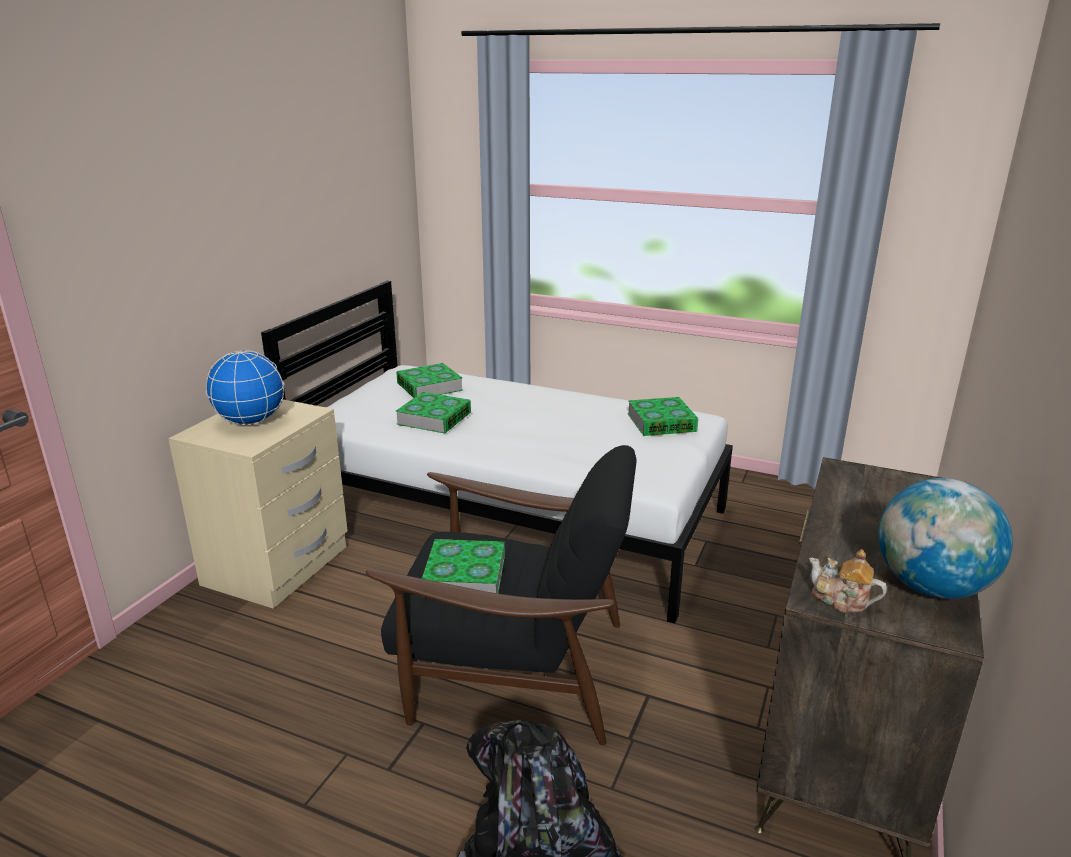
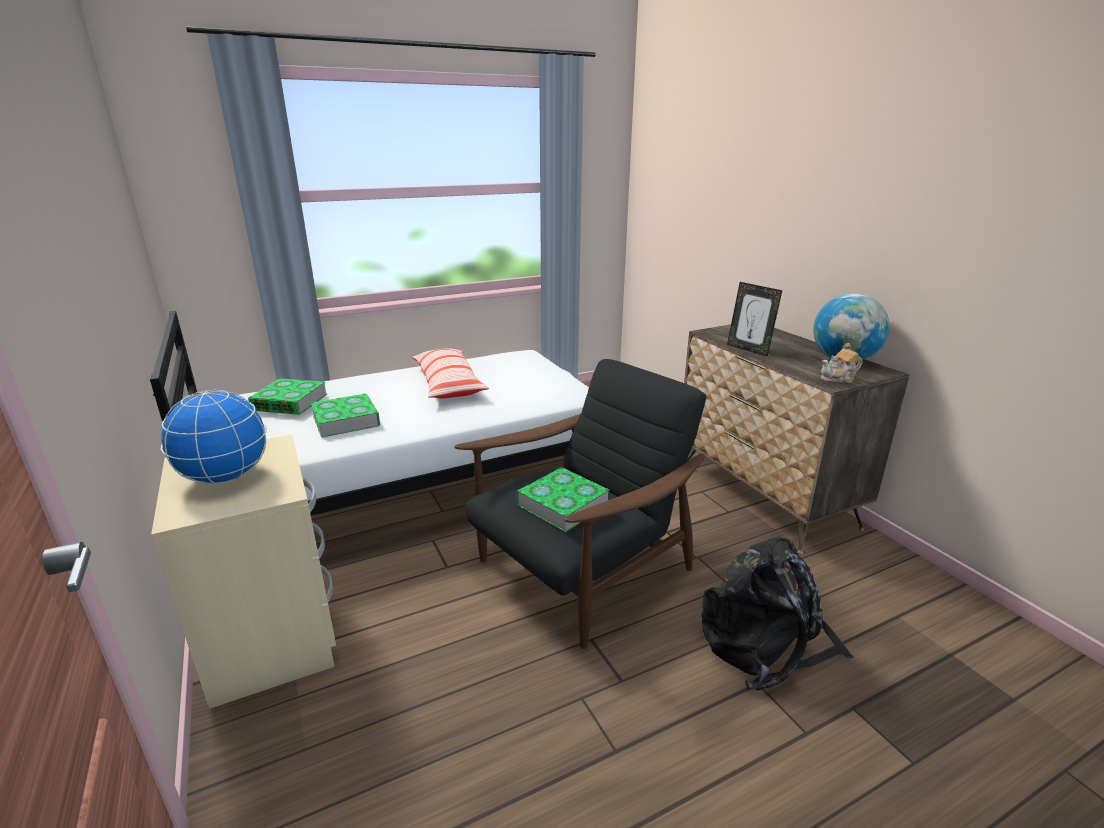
camera: 50 degrees left, 0 degrees up
(566, 420) = (448, 384): none -> pillow
(661, 422) = (510, 363): book -> none
(831, 510) = (749, 349): none -> picture frame

